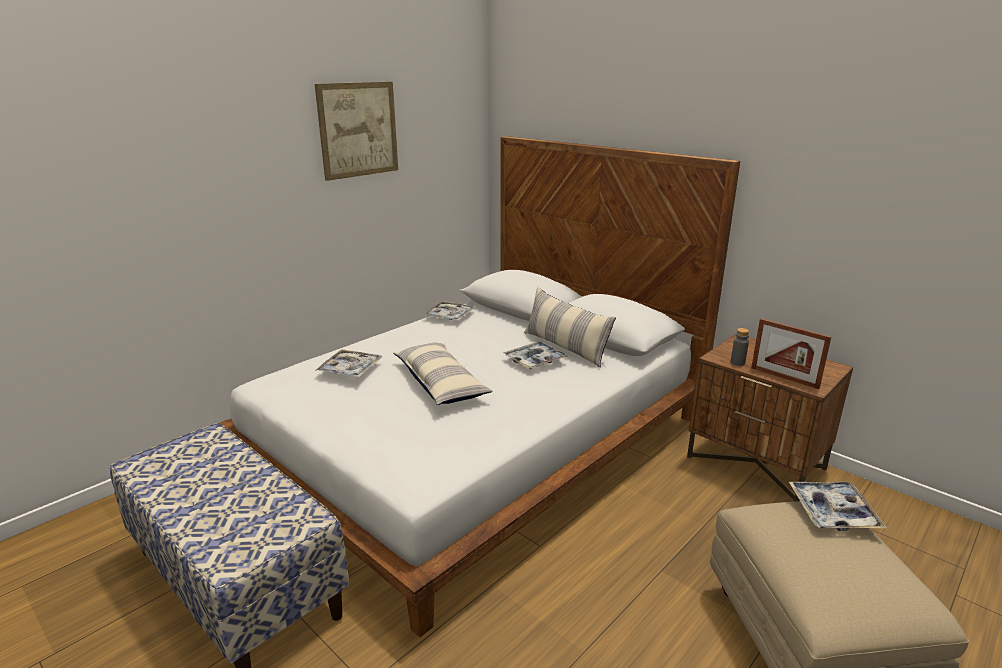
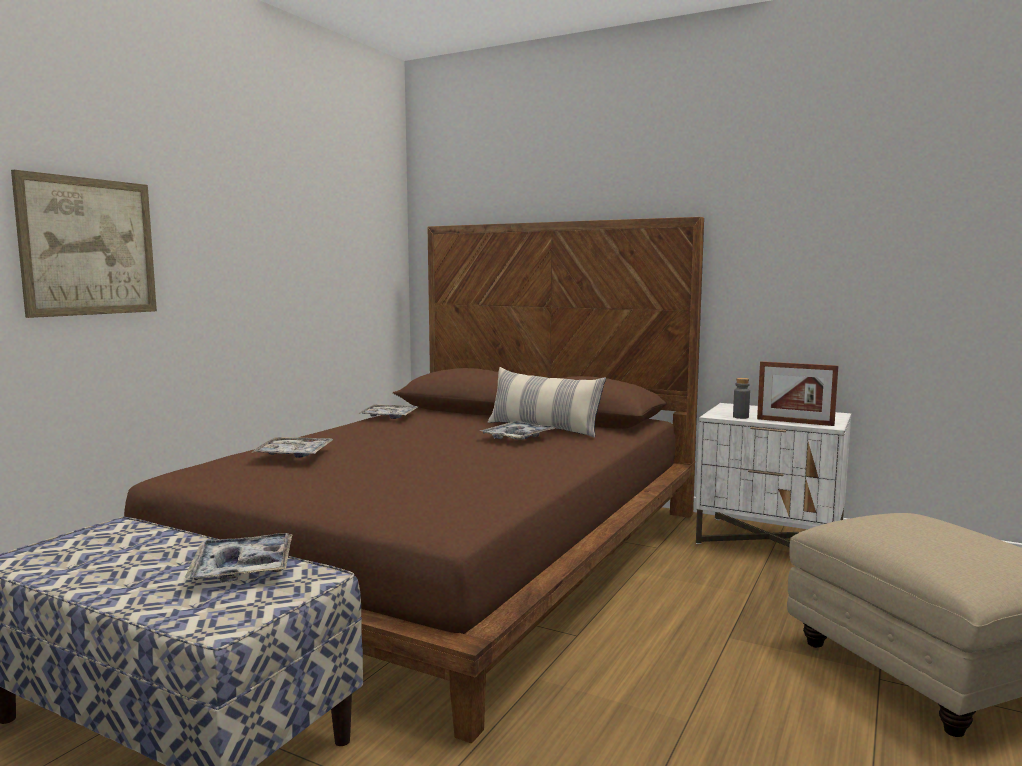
camera: 15 degrees left, 15 degrees down
(358, 130) = (278, 195): picture -> picture (88, 247)
(441, 384) = (418, 459): pillow -> none
(479, 444) = (450, 558): white bed -> brown bed
(756, 463) = (770, 541): brown nightstand -> white nightstand
(832, 512) = (910, 513): tray -> tray (243, 568)

